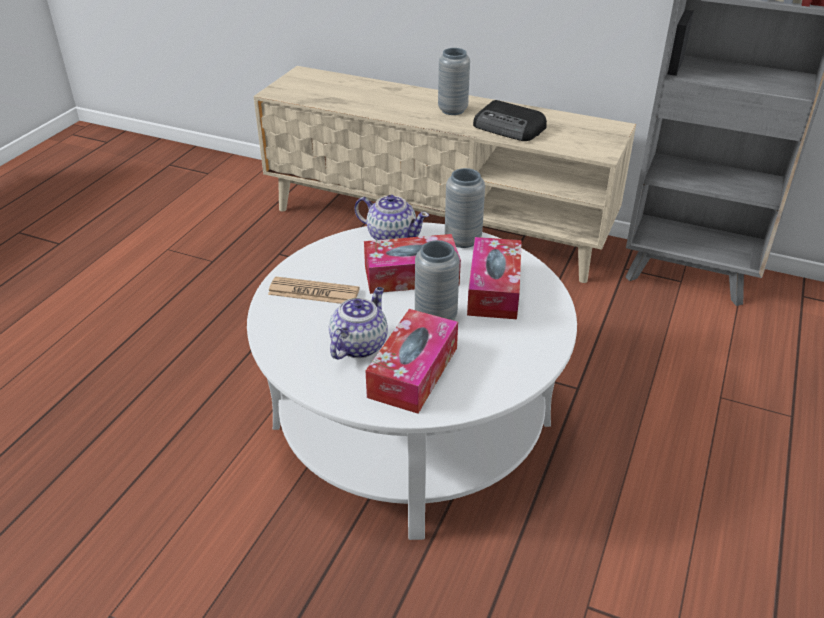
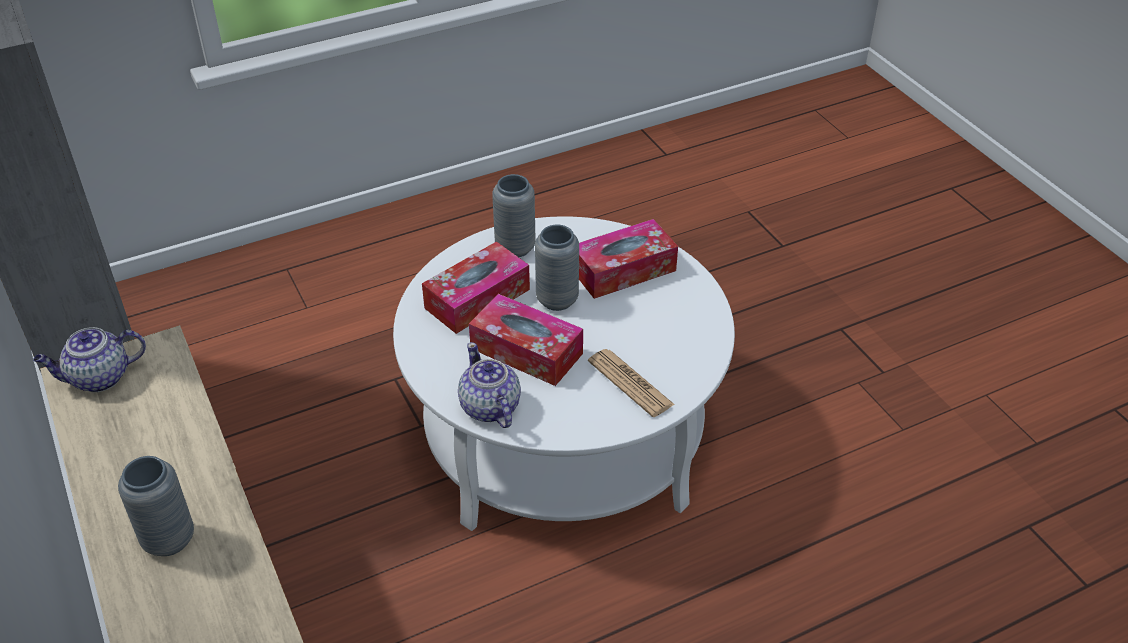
camera: 140 degrees left, 5 degrees up
(359, 345) = (641, 312): teapot -> teapot (98, 378)
(463, 240) = (431, 362): grey vase -> grey vase (515, 248)
(509, 128) = (170, 452): radio -> none

